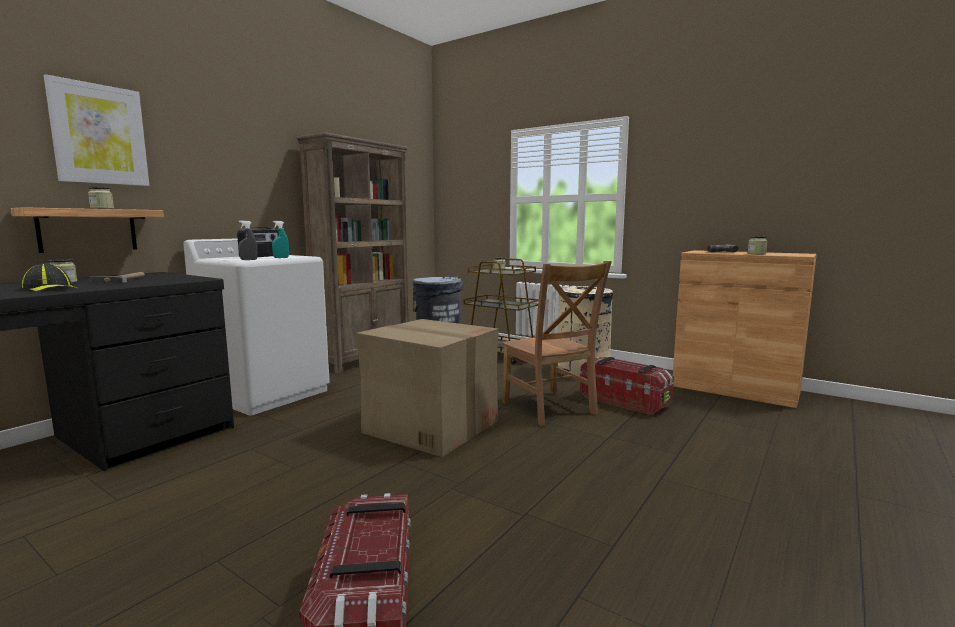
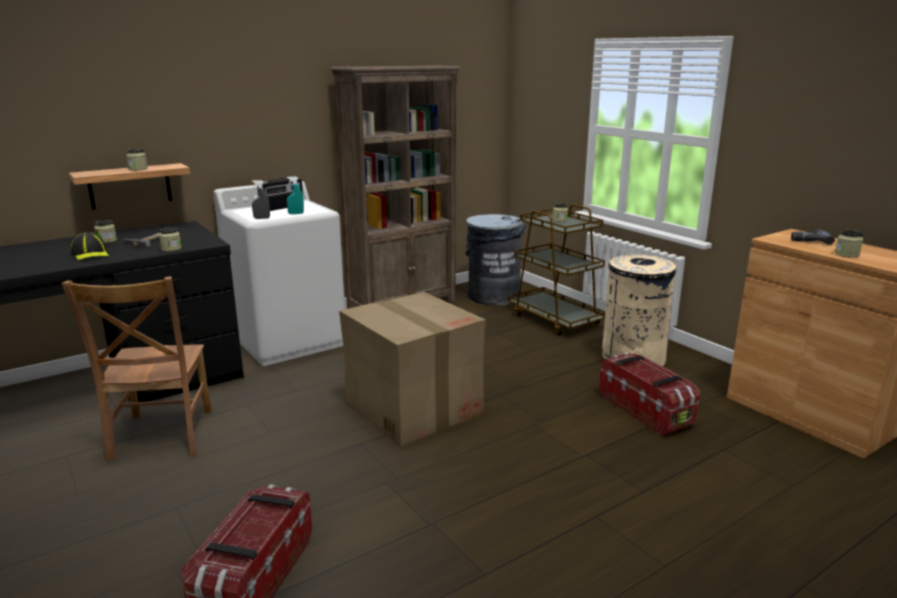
camera: 20 degrees right, 10 degrees up
(99, 134) = (136, 96): picture -> none
(156, 282) = (171, 249): none -> jar
(550, 409) = (550, 407): brown chair -> brown chair (161, 437)

